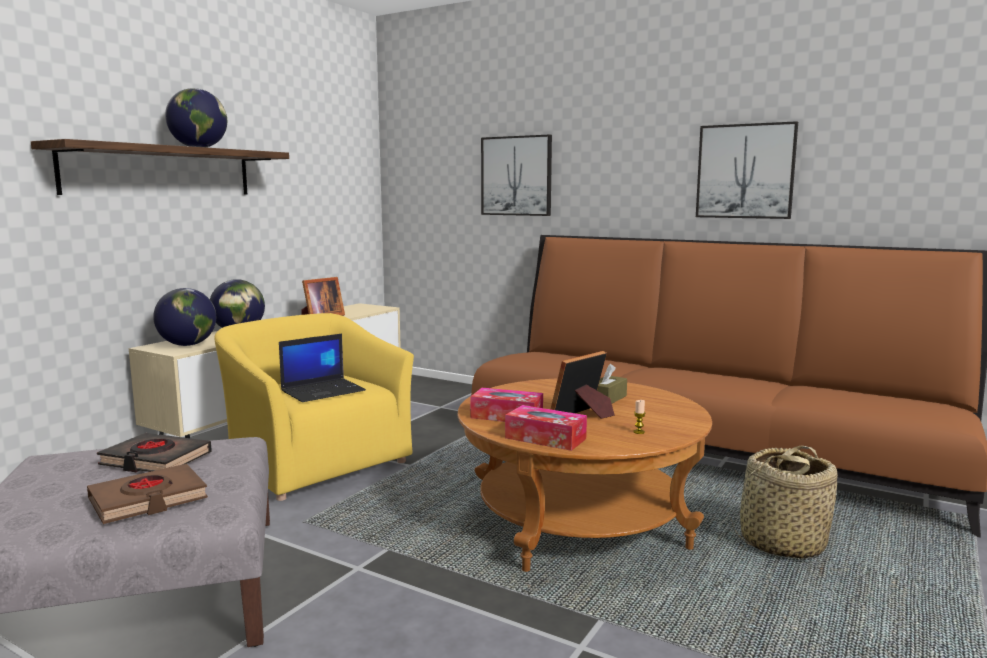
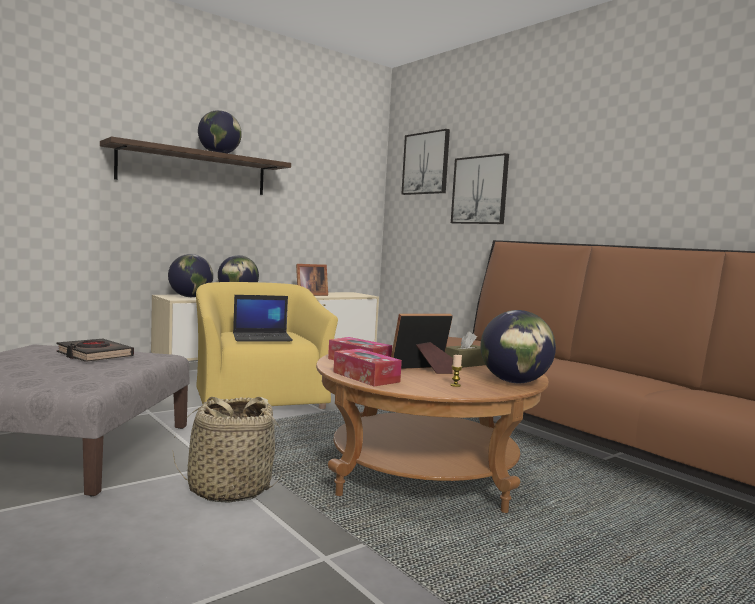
camera: 20 degrees right, 5 degrees down
(148, 500) = (54, 372): brown book -> none
(680, 416) = (514, 382): none -> globe
(745, 171) = (673, 180): picture -> picture (426, 163)
(781, 543) = (606, 528): basket -> basket (229, 489)

